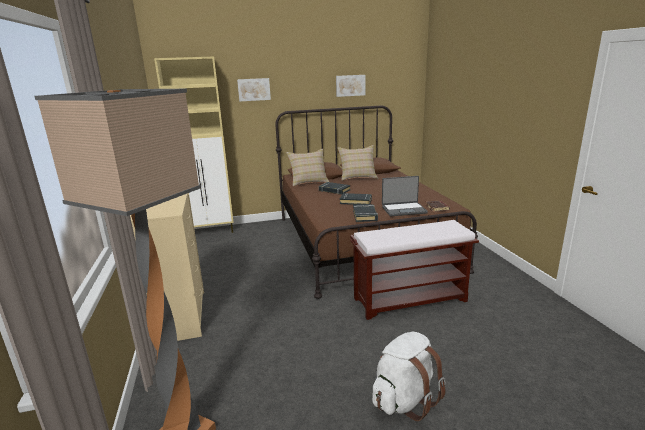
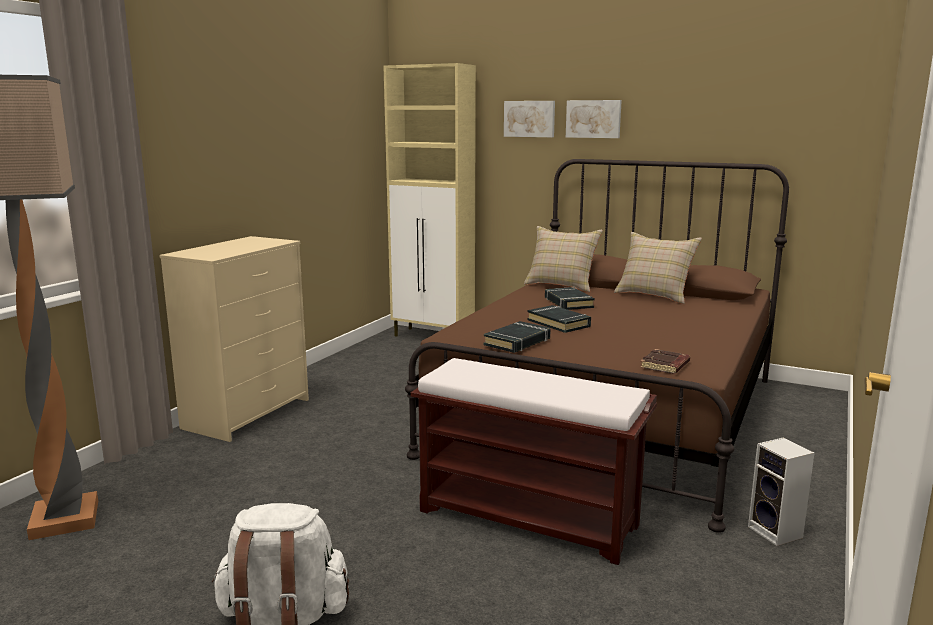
camera: 40 degrees right, 5 degrees down
(350, 85) = (704, 120): picture -> picture (593, 119)
(403, 210) = (596, 352): laptop -> none
(485, 265) = (777, 533): none -> speaker

